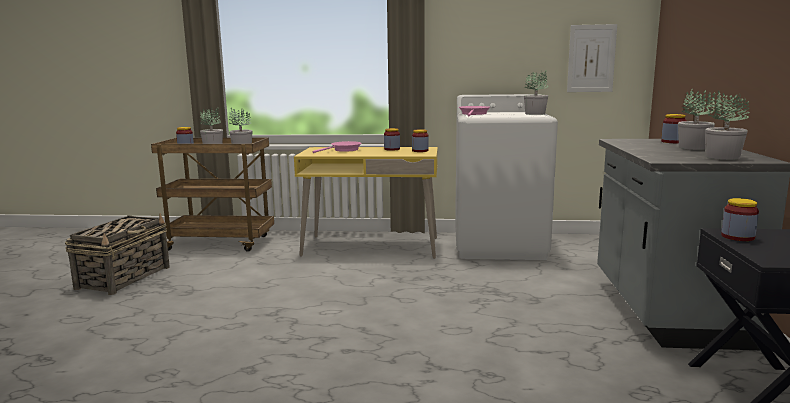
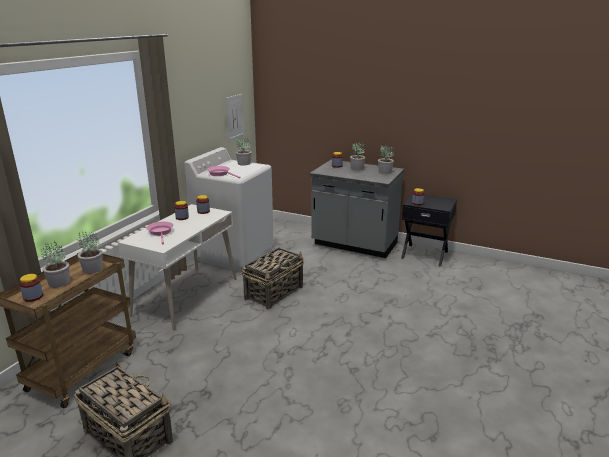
camera: 70 degrees left, 10 degrees up
(371, 247) = (186, 296): yellow desk -> white desk
(423, 283) = (274, 292): none -> basket

